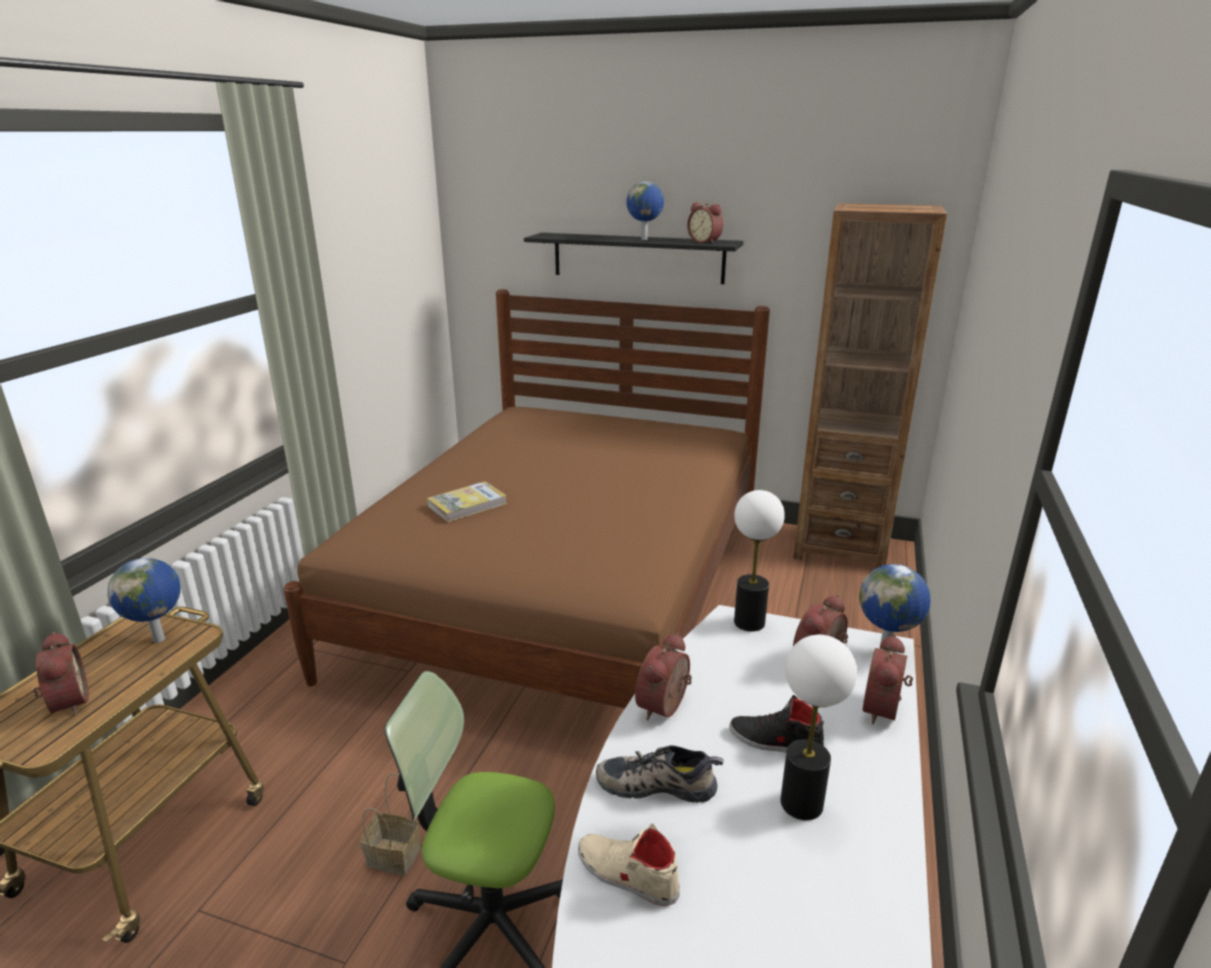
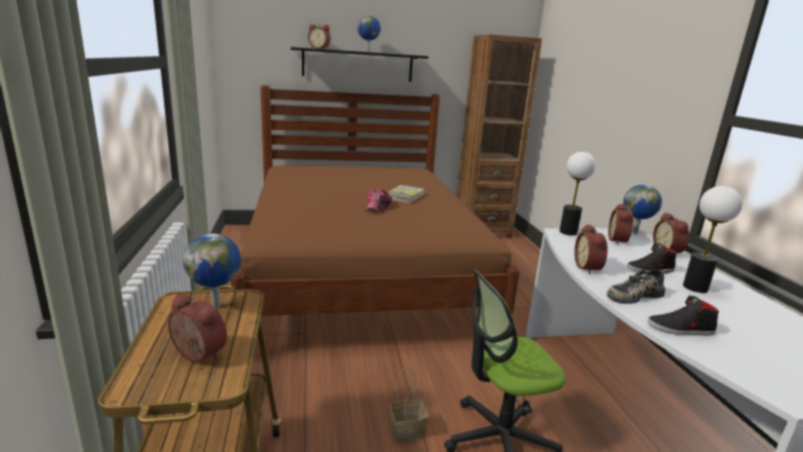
camera: 30 degrees left, 5 degrees down
(467, 505) = (330, 209): book -> book (405, 196)
(538, 509) = (378, 206): none -> cap
(626, 875) = (680, 329): beige shoe -> black shoe
(705, 242) = (406, 54): alarm clock -> alarm clock (319, 48)

